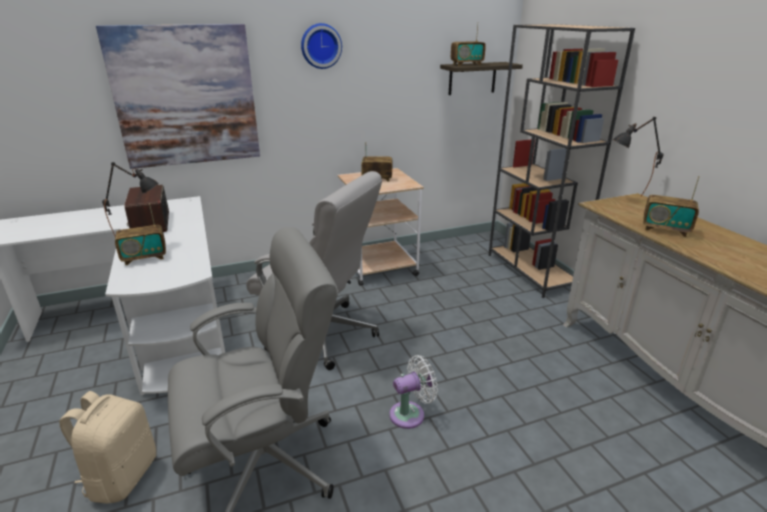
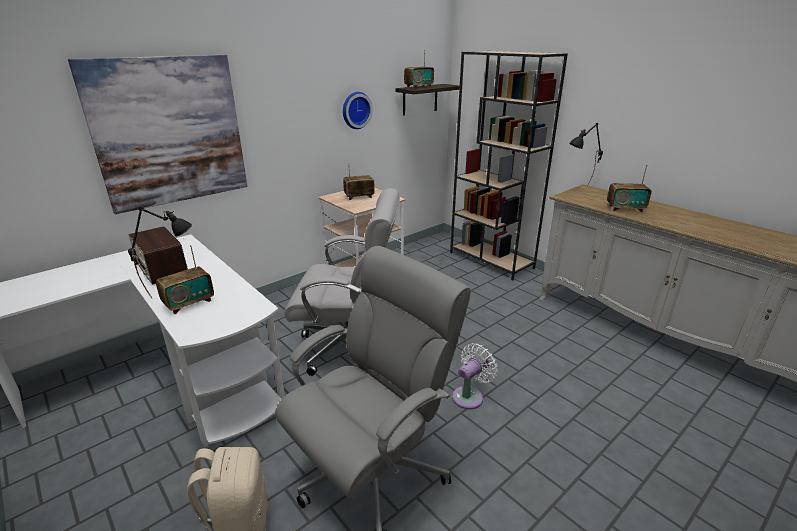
camera: 20 degrees left, 0 degrees up
(320, 46) = (296, 74): wall clock -> wall clock (355, 110)

